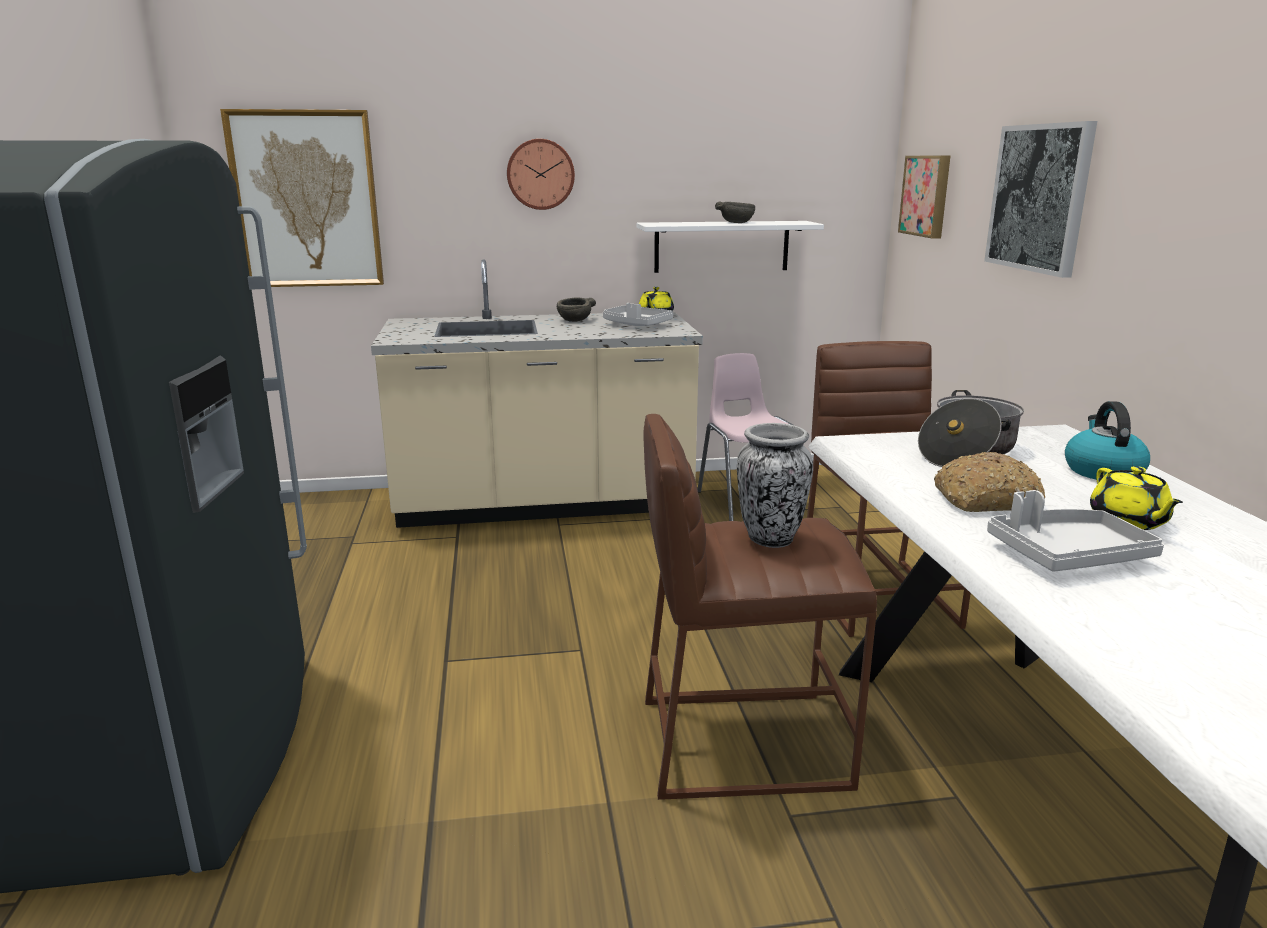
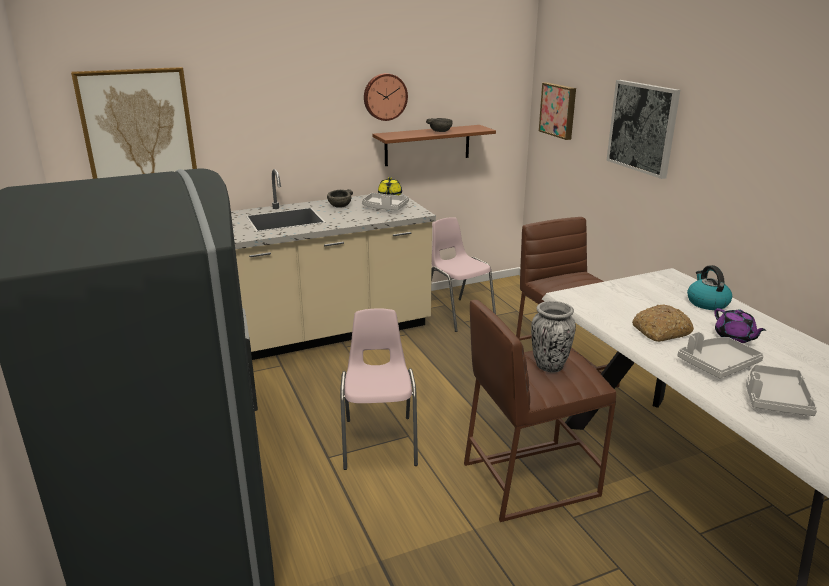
camera: 15 degrees left, 5 degrees up
(534, 651) = (380, 441): none -> pink chair
(540, 174) = (307, 105): wall clock -> wall clock (384, 96)
(721, 246) = (427, 145): white shelf -> brown shelf
(967, 451) = (633, 296): cooking pot -> none
(1128, 521) = (734, 337): yellow teapot -> purple teapot
(1160, 619) = (774, 398): none -> grey tray

